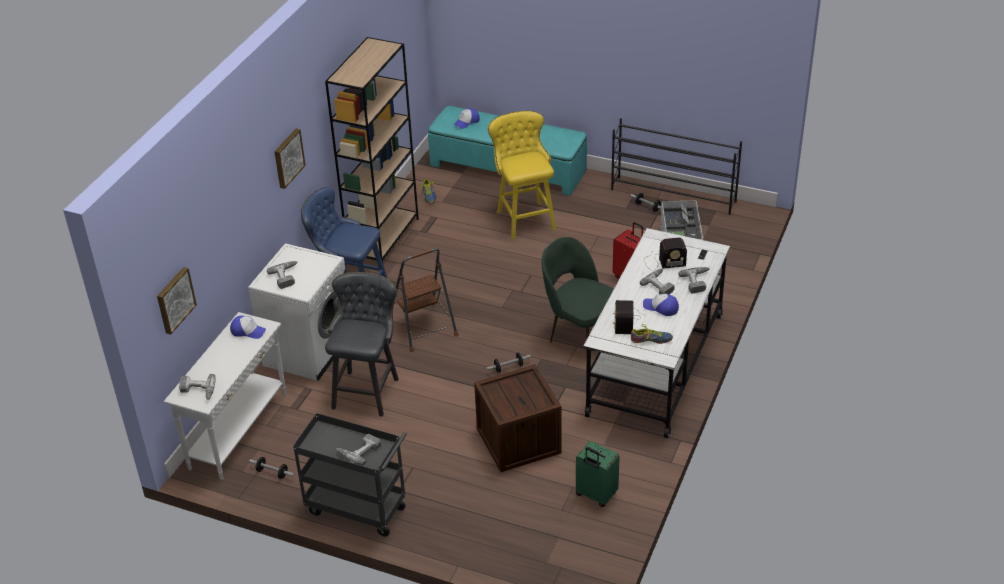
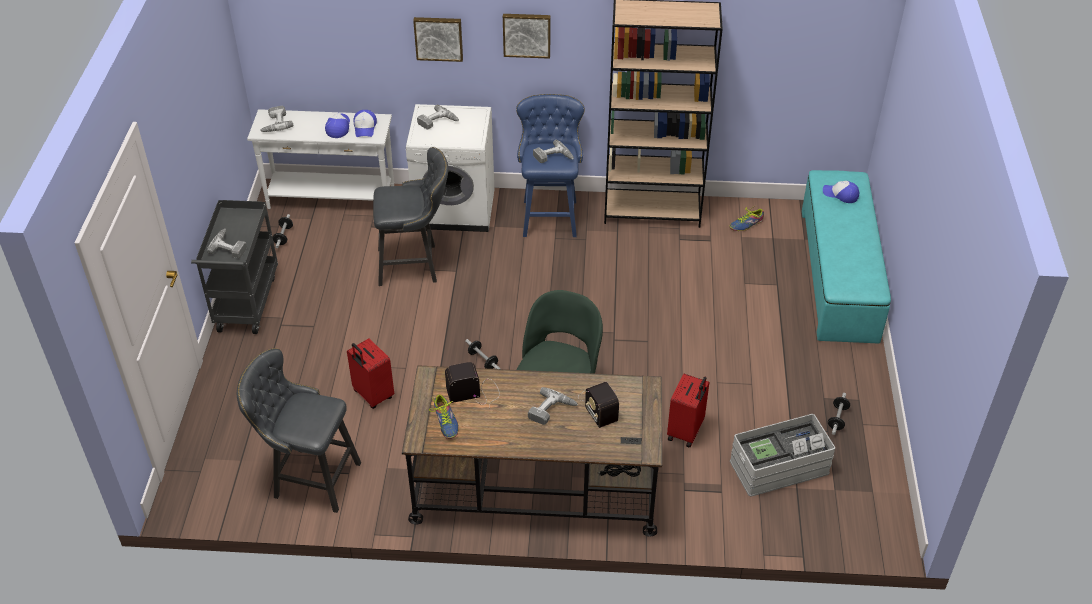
camera: 70 degrees right, 5 degrees up
(174, 300) = (302, 41): picture -> picture (438, 38)
(423, 327) = (521, 279): brown step ladder -> none
(518, 441) = (372, 395): crate -> red suitcase
(523, 216) = (753, 309): yellow stool -> none
(595, 495) = (307, 477): green suitcase -> grey stool
(656, 364) = (536, 488): white desk -> brown desk
(661, 307) = (508, 419): cap -> cap (338, 127)
(673, 195) = (878, 440): black shoe rack -> none
(698, 282) = (572, 445): power drill -> power drill (553, 158)

